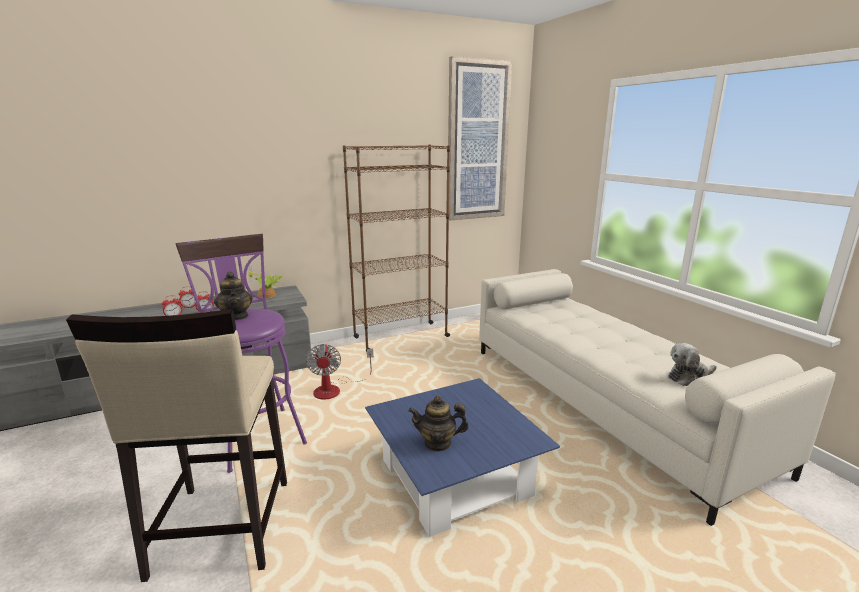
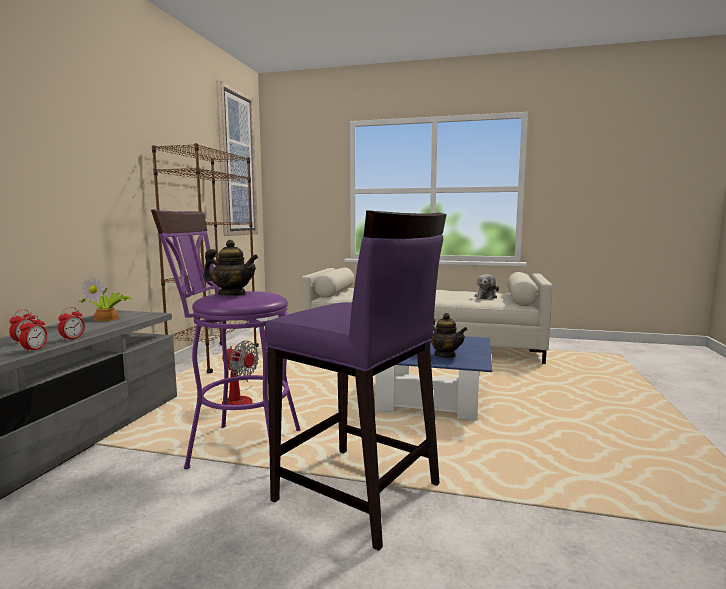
camera: 50 degrees left, 10 degrees down
(221, 528) = (358, 493): beige stool -> purple stool
(438, 443) = (445, 355): teapot -> teapot turned 90 degrees counterclockwise

